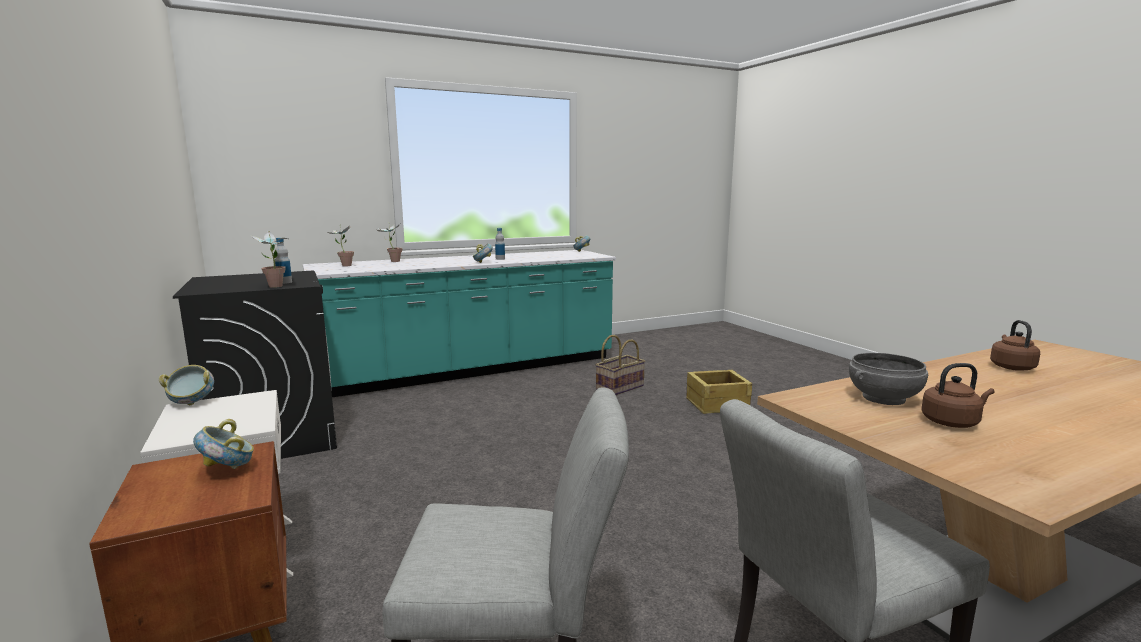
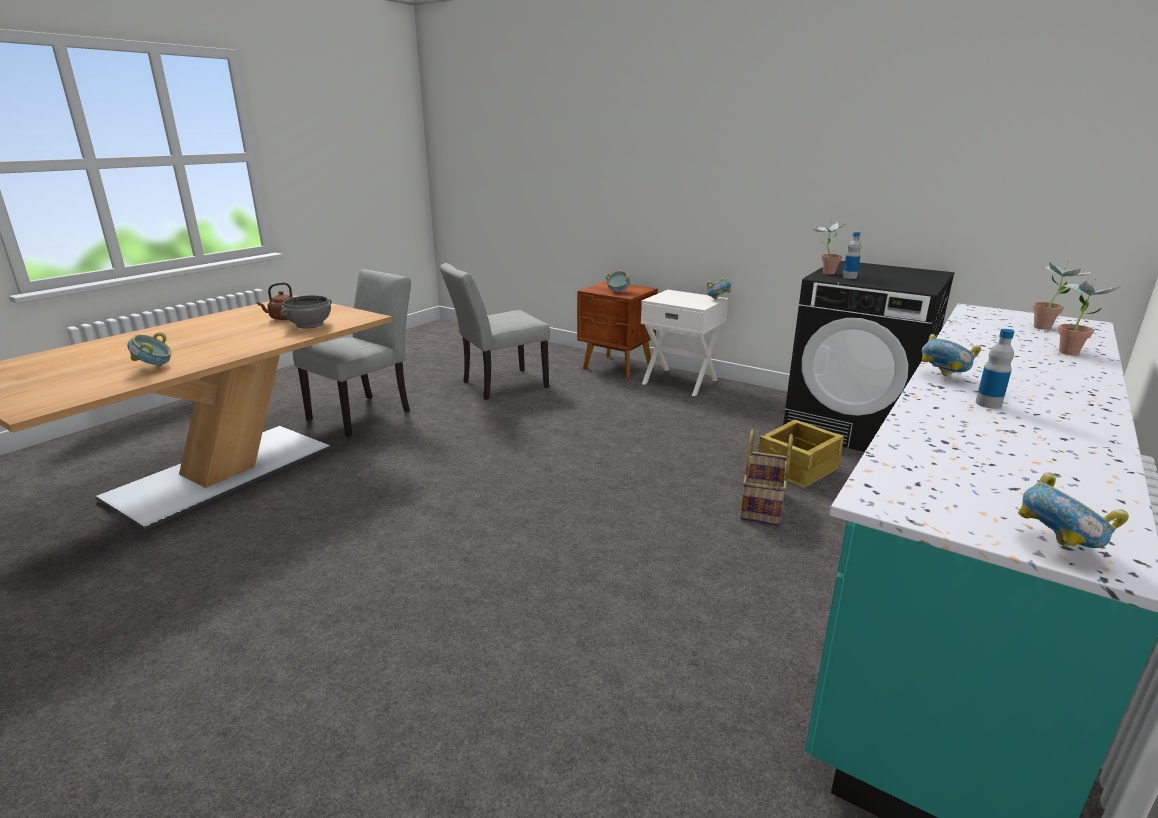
camera: 150 degrees right, 10 degrees up
(619, 387) = (652, 632): basket -> basket (763, 505)
(716, 404) = (456, 638): crate -> crate (798, 468)
(1011, 367) = (154, 367): brown kettle -> bowl

